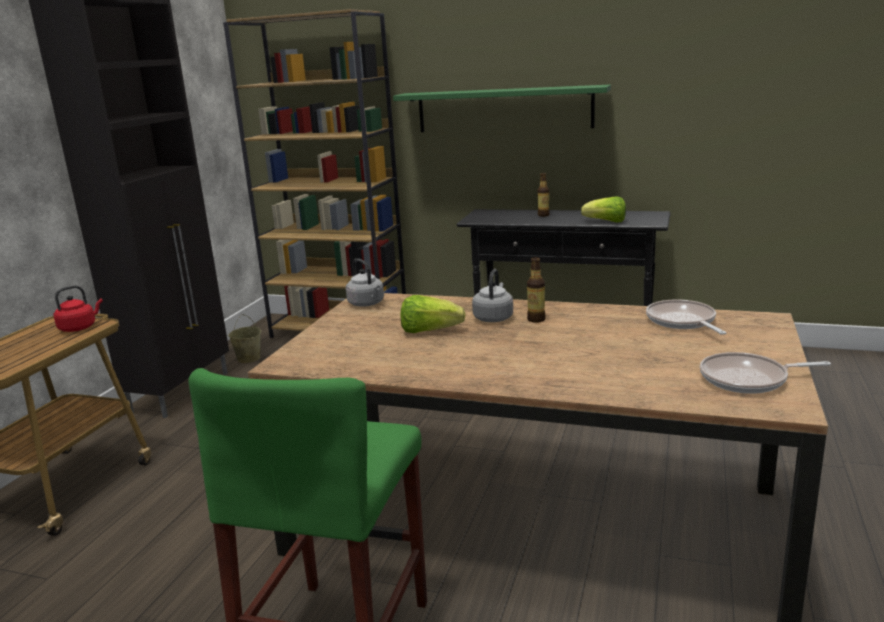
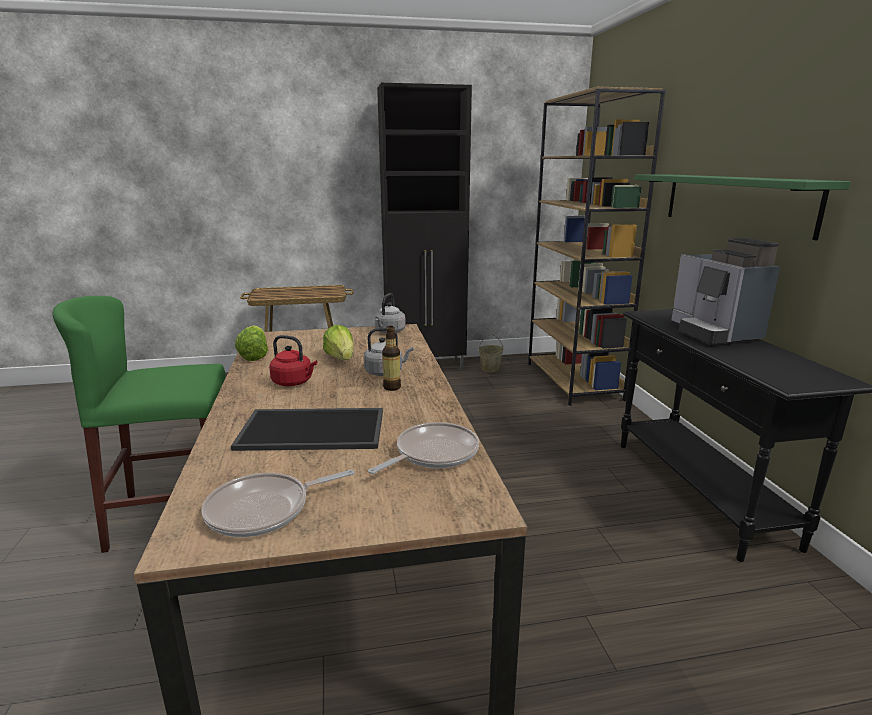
camera: 60 degrees right, 0 degrees up
(79, 327) = (328, 293): red kettle -> red kettle (294, 382)
(543, 215) = (713, 333): bottle -> coffee machine
(606, 222) = (740, 361): lettuce -> lettuce (254, 355)
(608, 354) = (314, 428): none -> tray
(748, 379) = (264, 510): frying pan -> frying pan turned 90 degrees counterclockwise

